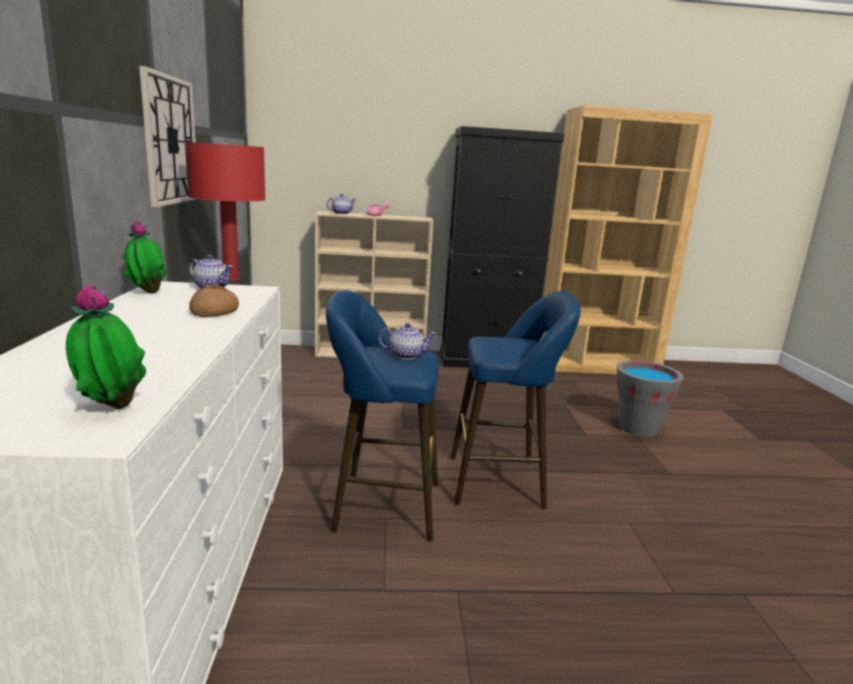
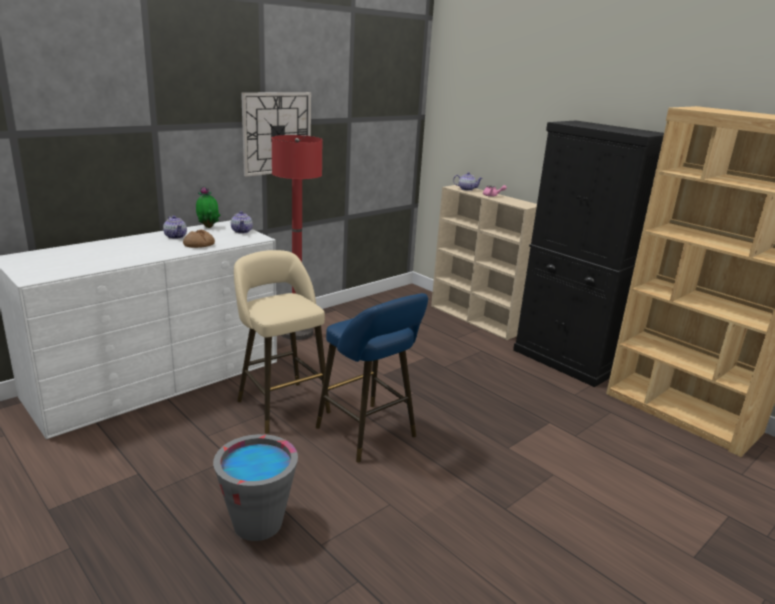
camera: 50 degrees right, 5 degrees up
(110, 408) = (54, 271): potted plant -> none
(380, 506) = (280, 404): blue stool -> beige stool
(406, 355) = (291, 304): teapot -> teapot (175, 236)
(638, 428) = (572, 472): grey bucket -> grey bucket (258, 523)

